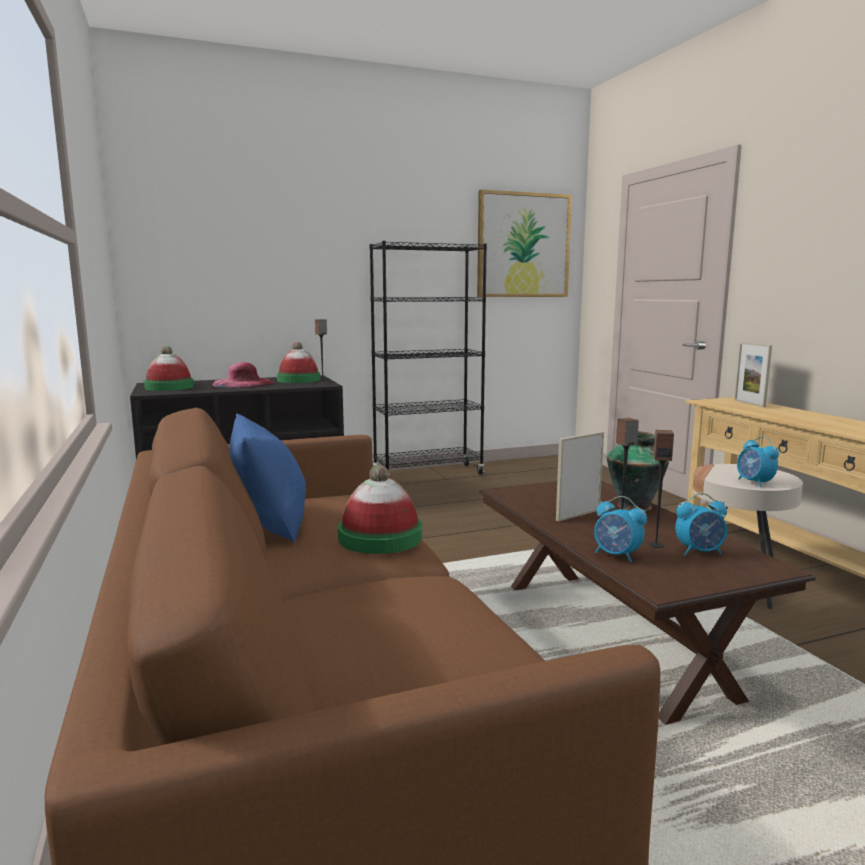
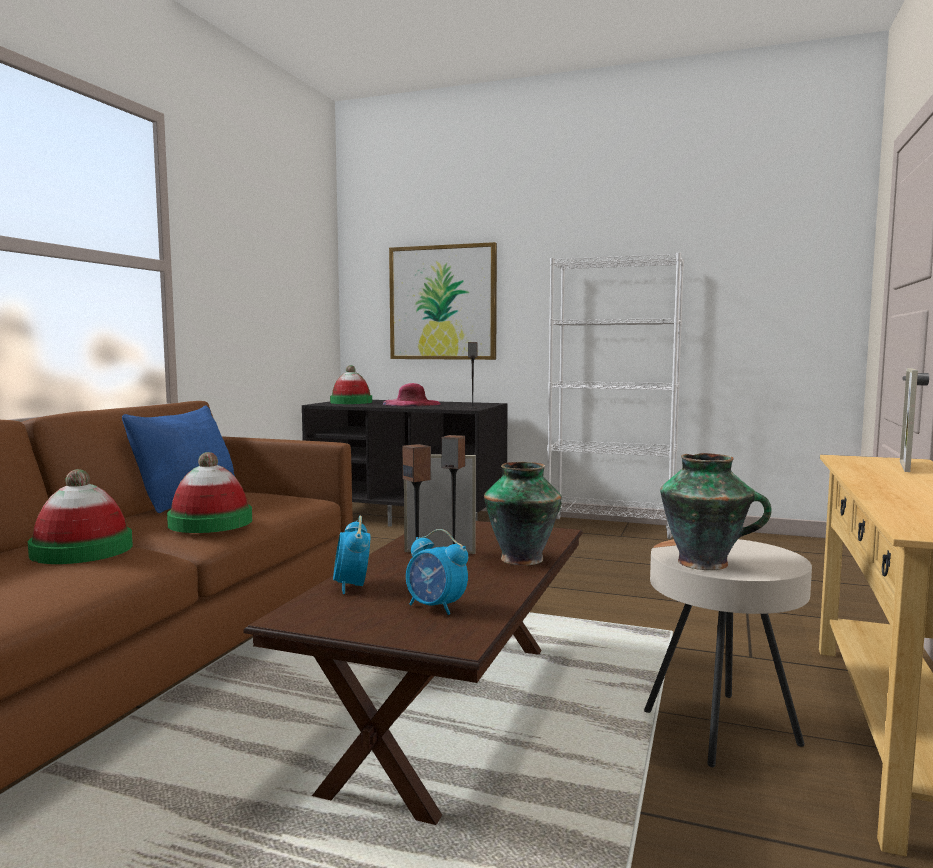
camera: 40 degrees right, 5 degrees down
(298, 380) = (466, 404): hat -> hat (82, 550)
(428, 474) = (611, 528): black bookcase -> white bookcase
(523, 245) = (769, 252): picture -> picture (442, 303)
(754, 483) = (705, 563): alarm clock -> vase

